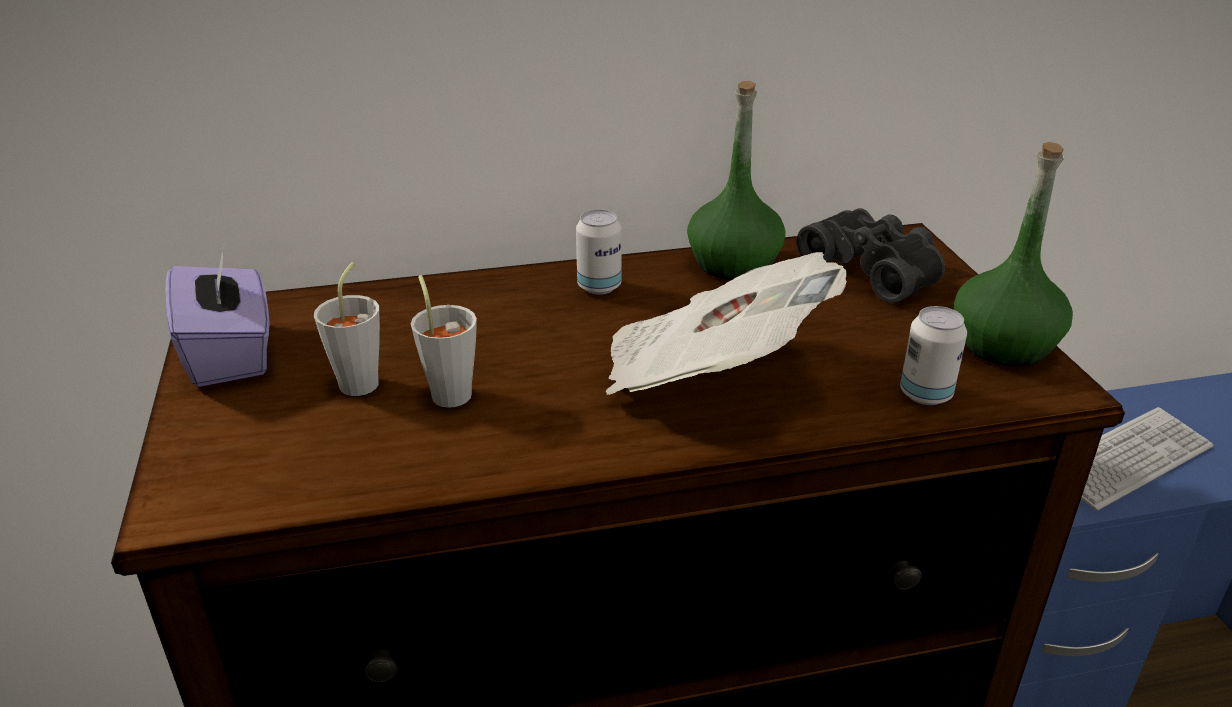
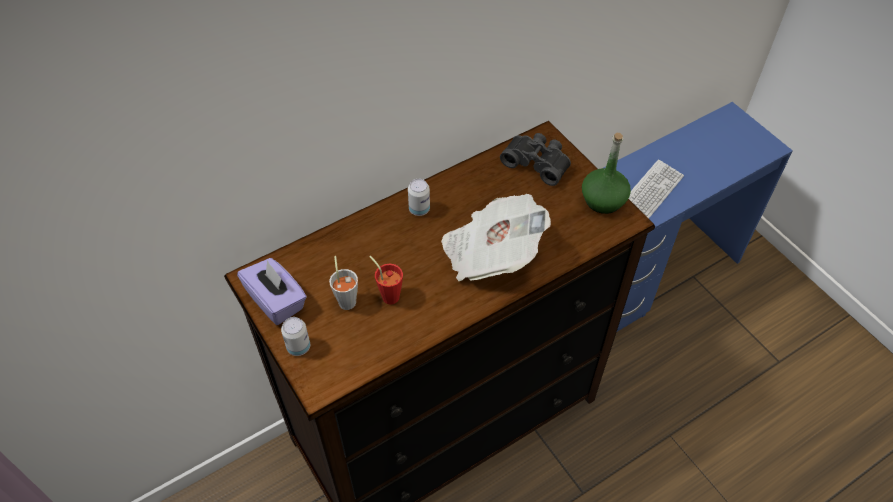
camera: 20 degrees left, 20 degrees up
(449, 390) = (388, 294): grey cup -> red cup
(734, 264) = (473, 176): green bottle -> none
(925, 394) = (580, 240): can -> can (298, 347)

